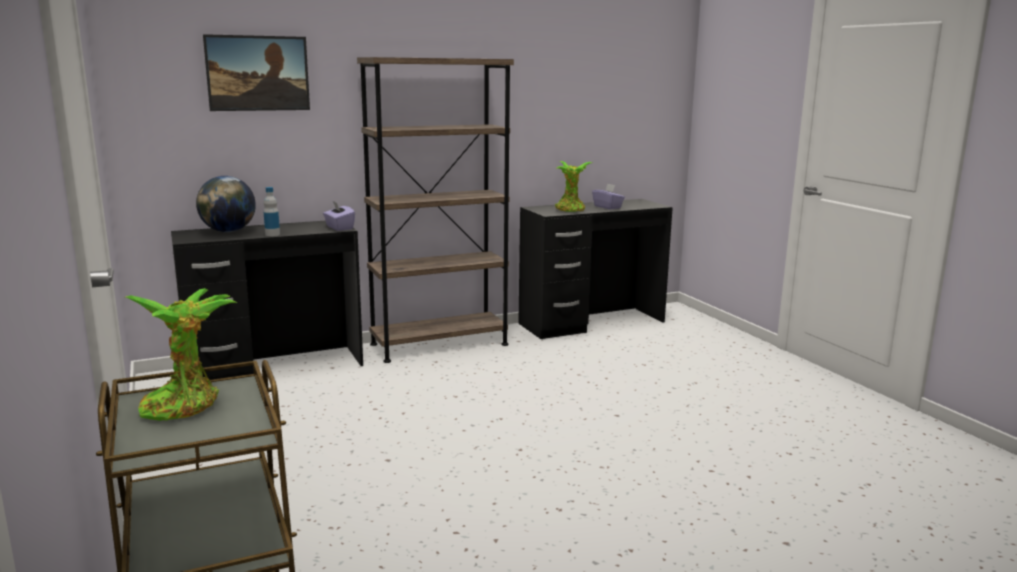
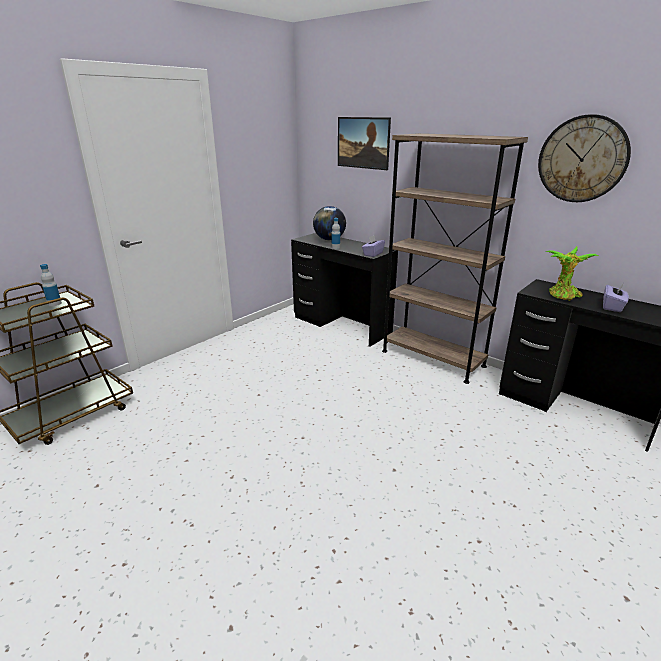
camera: 65 degrees right, 10 degrees up
(184, 404) = (54, 303): potted plant -> bottle
(538, 79) = (582, 159): none -> wall clock

